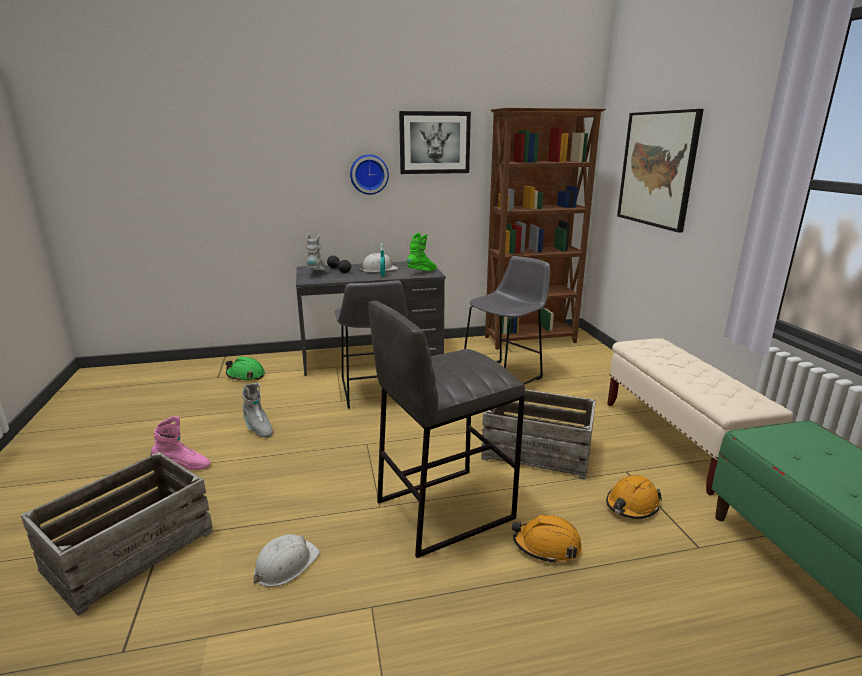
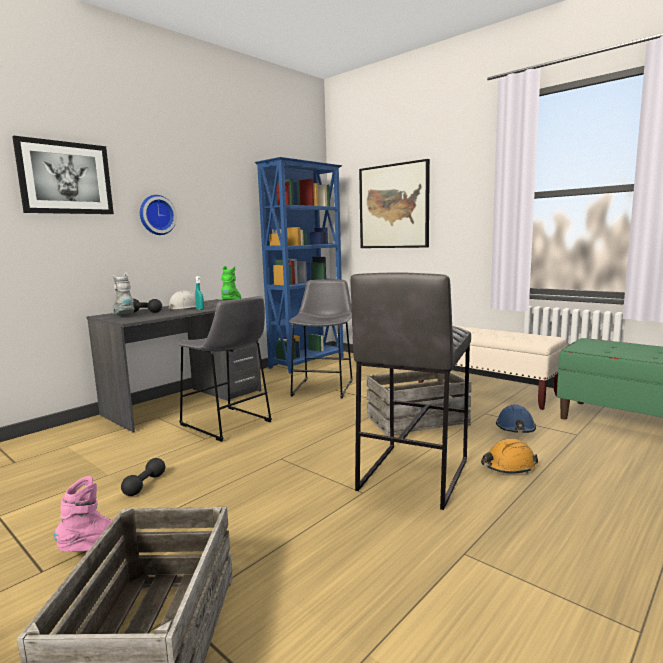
camera: 35 degrees left, 10 degrees down
(245, 375) = (53, 451): green hard hat -> none
(258, 428) = (145, 485): grey boot -> black dumbbell
(285, 564) = (350, 565): white hard hat -> none
(434, 143) = (212, 188): picture -> picture (65, 178)
(531, 340) = (308, 362): brown bookcase -> blue bookcase
(632, 505) = (515, 428): orange hard hat -> blue hard hat

